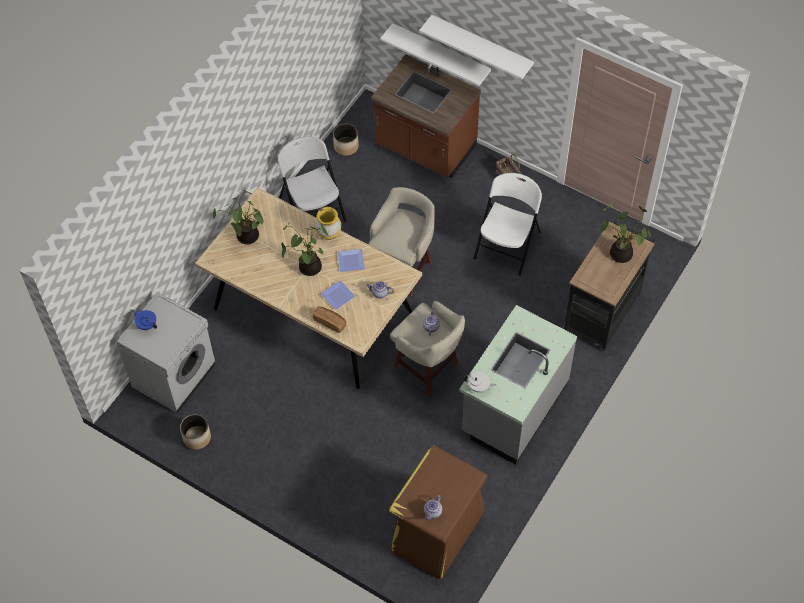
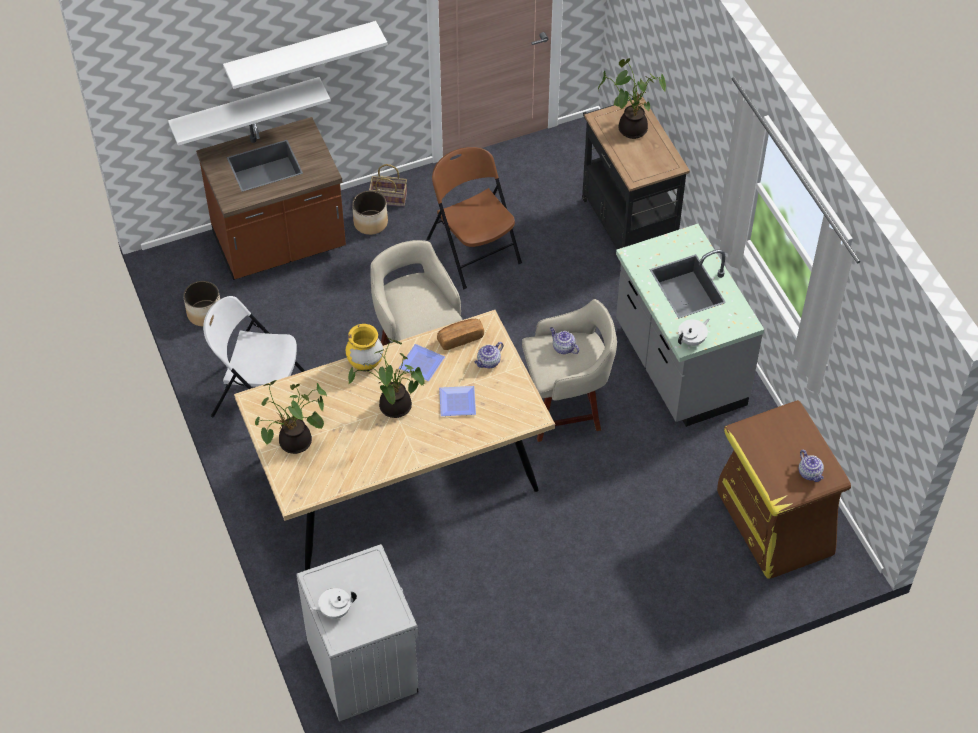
camera: 55 degrees left, 5 degrees down
(147, 324) = (335, 610): blue teapot -> white teapot
(196, 437) = (468, 690): planter -> planter (370, 223)
(330, 322) = (486, 429): bread -> bread (460, 338)
(507, 245) = (474, 251): white chair -> brown chair

